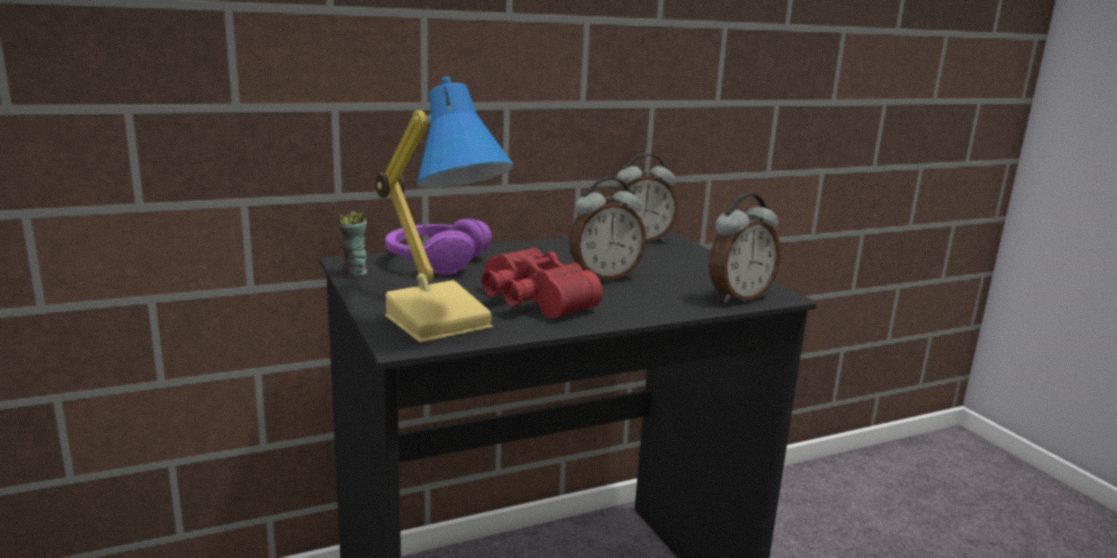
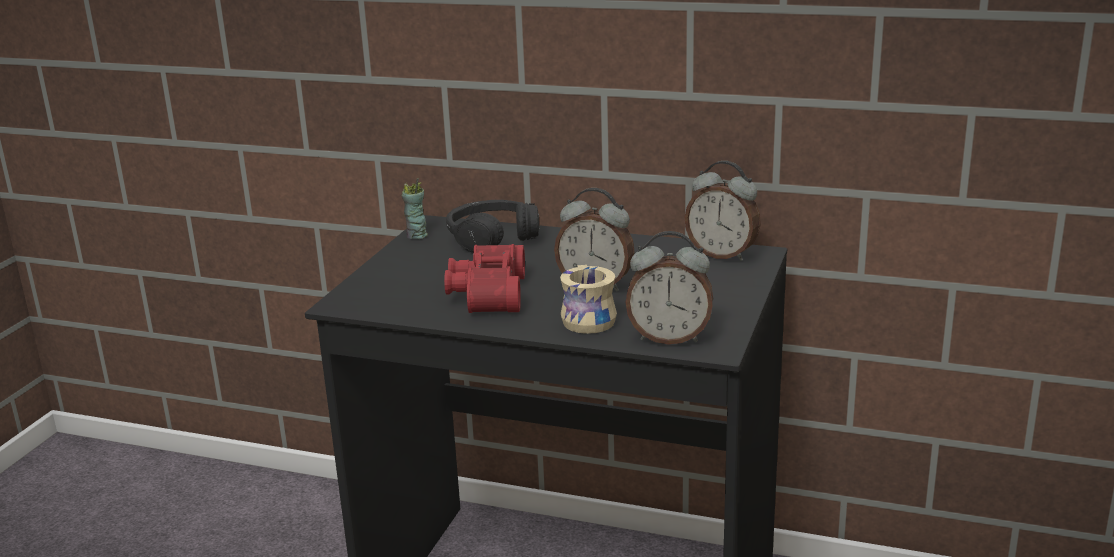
camera: 45 degrees right, 5 degrees up
(435, 261) = (492, 238): purple headphones -> black headphones
(441, 319) = (396, 291): table lamp -> none
(650, 300) = (583, 318): none -> beige mug

